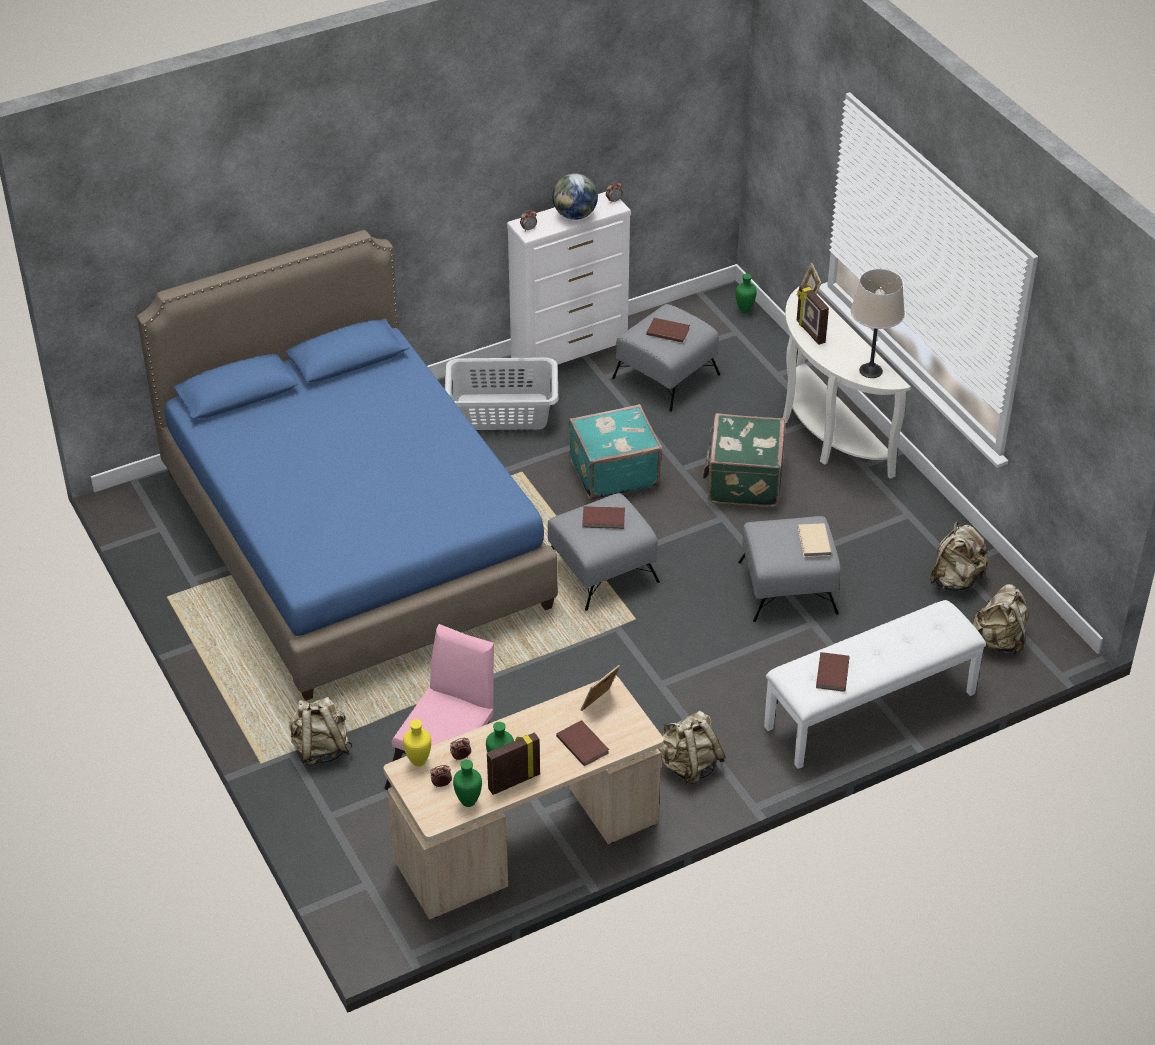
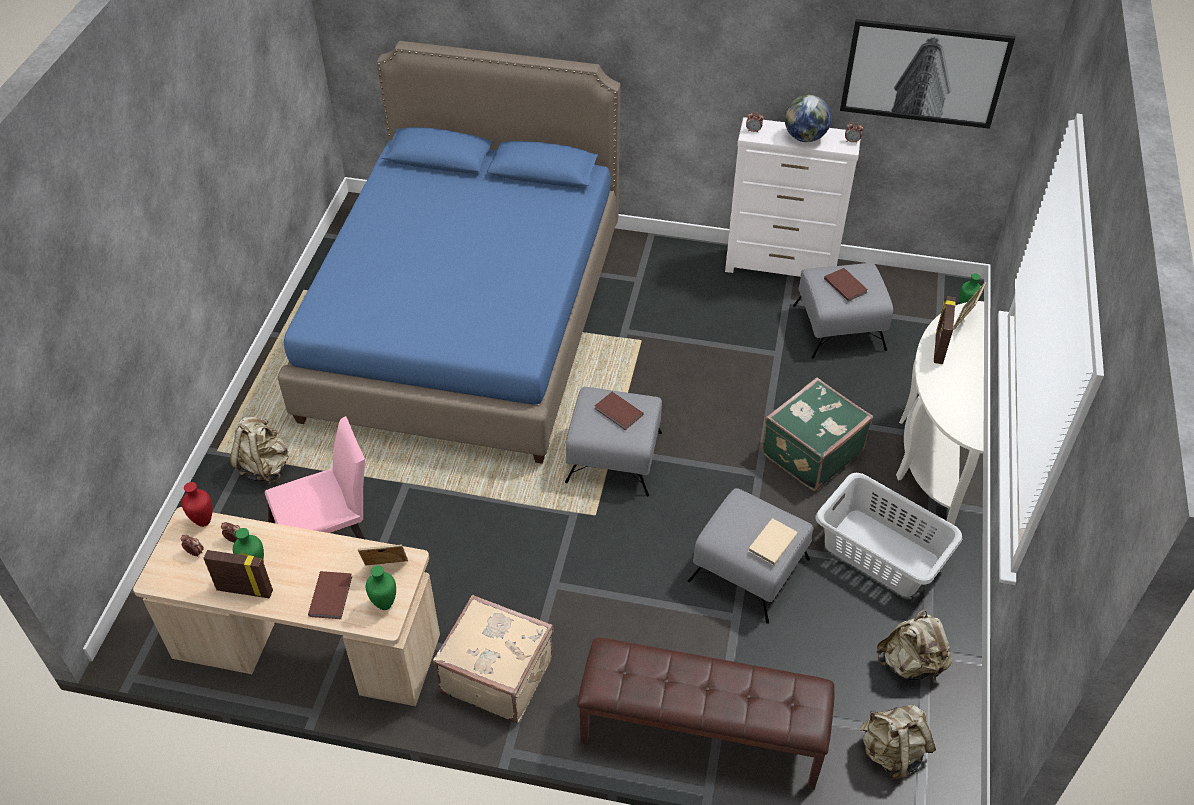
camera: 40 degrees right, 5 degrees up
(419, 761) = (204, 522): yellow vase -> red vase
(468, 801) = (195, 582): green vase -> green vase (385, 604)
(502, 413) = (678, 286): grey laundry basket -> grey laundry basket (880, 553)
(613, 472) = (711, 381): turquoise suitcase -> none
(651, 115) = (924, 73): none -> picture
(689, 766) = (497, 673): beige backpack -> beige suitcase
(831, 673) = (642, 679): brown book -> none
(870, 711) = (700, 735): white bench -> brown bench
(871, 371) = (959, 414): beige table lamp -> none

